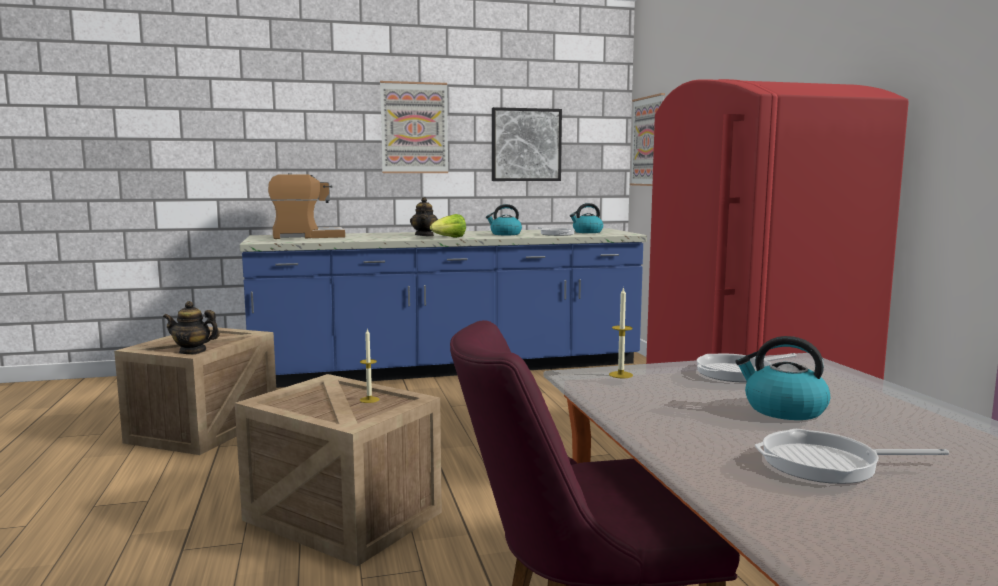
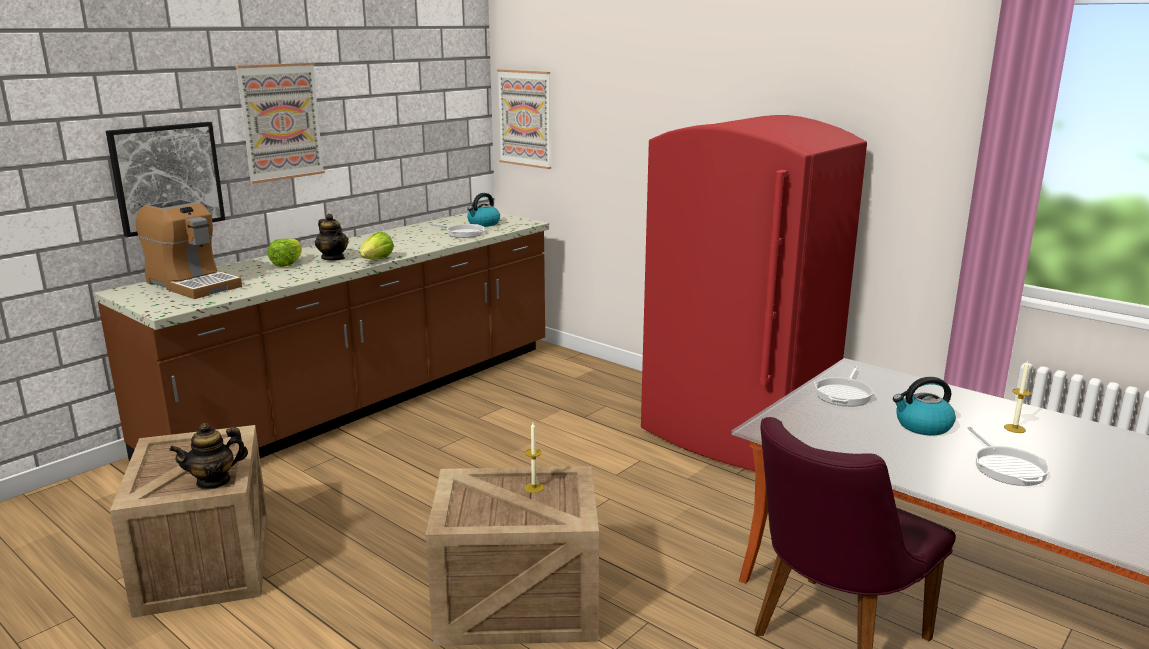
camera: 35 degrees left, 10 degrees up
(306, 236) = (192, 284): coffee machine -> coffee machine turned 90 degrees clockwise
(389, 235) = (288, 263): none -> lettuce
(450, 368) = (367, 399): blue counter -> brown counter
(505, 234) = (414, 241): kettle -> none
(526, 145) = (398, 128): picture -> picture (167, 177)
(620, 375) = (786, 419): candle -> candle (1014, 428)
(827, 464) = (1007, 467): frying pan -> frying pan turned 60 degrees counterclockwise

